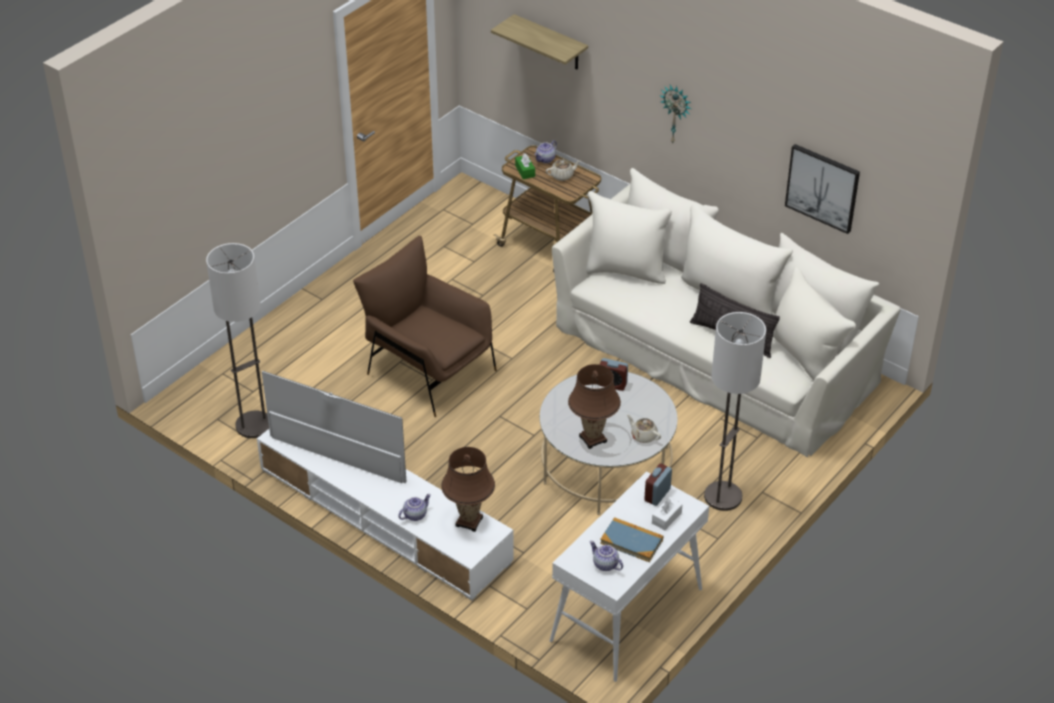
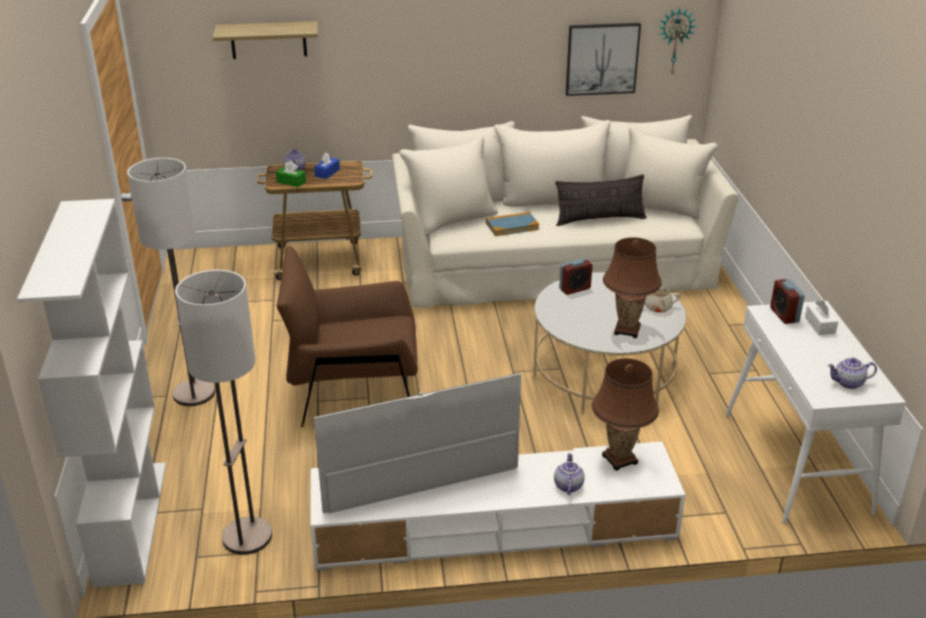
camera: 45 degrees left, 10 degrees down
(211, 374) = (130, 521): none -> white bookcase
(562, 176) = (327, 173): beige teapot -> blue tissue box
(631, 541) = (831, 355): book -> book (512, 226)
(676, 113) = (432, 53): wall clock -> wall clock (674, 41)
(723, 497) = (712, 343): floor lamp -> floor lamp (194, 394)

